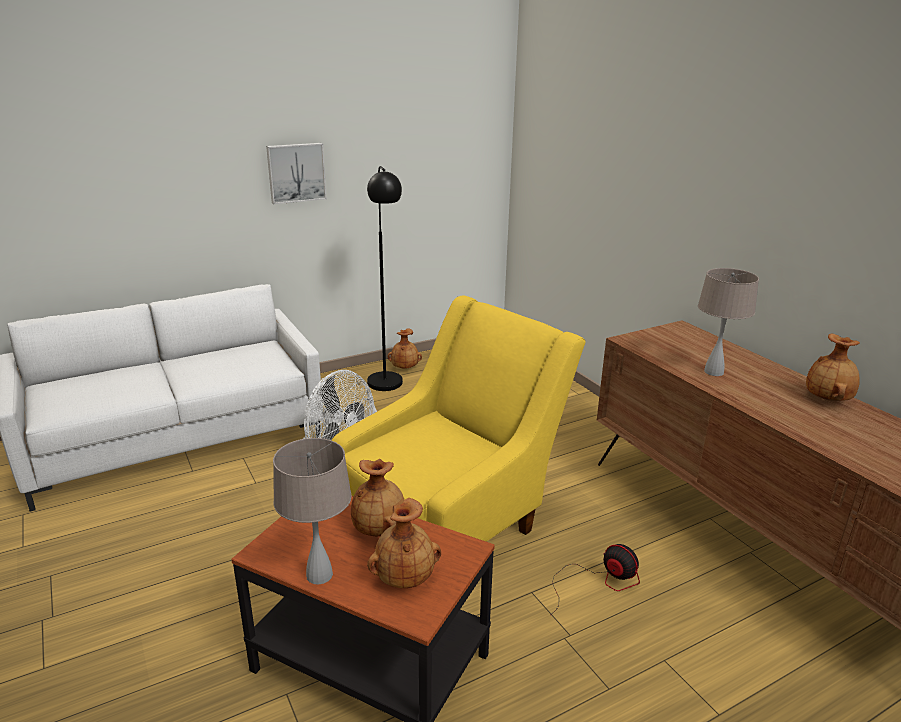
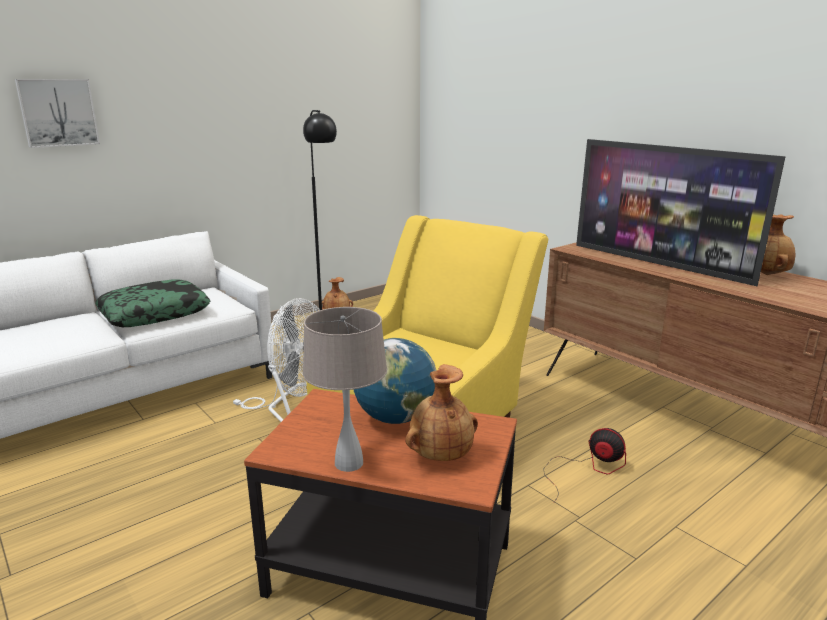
camera: 10 degrees left, 5 degrees down
(209, 371) = (155, 313): none -> pillow
(296, 172) = (226, 122): picture -> picture (58, 112)
(380, 529) = (395, 418): brown vase -> globe
(714, 372) = (659, 264): beige table lamp -> television

